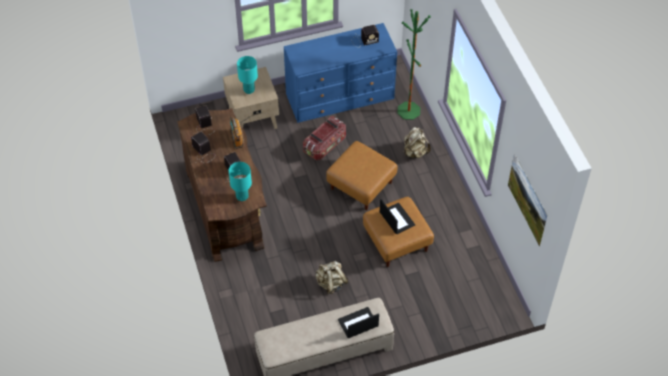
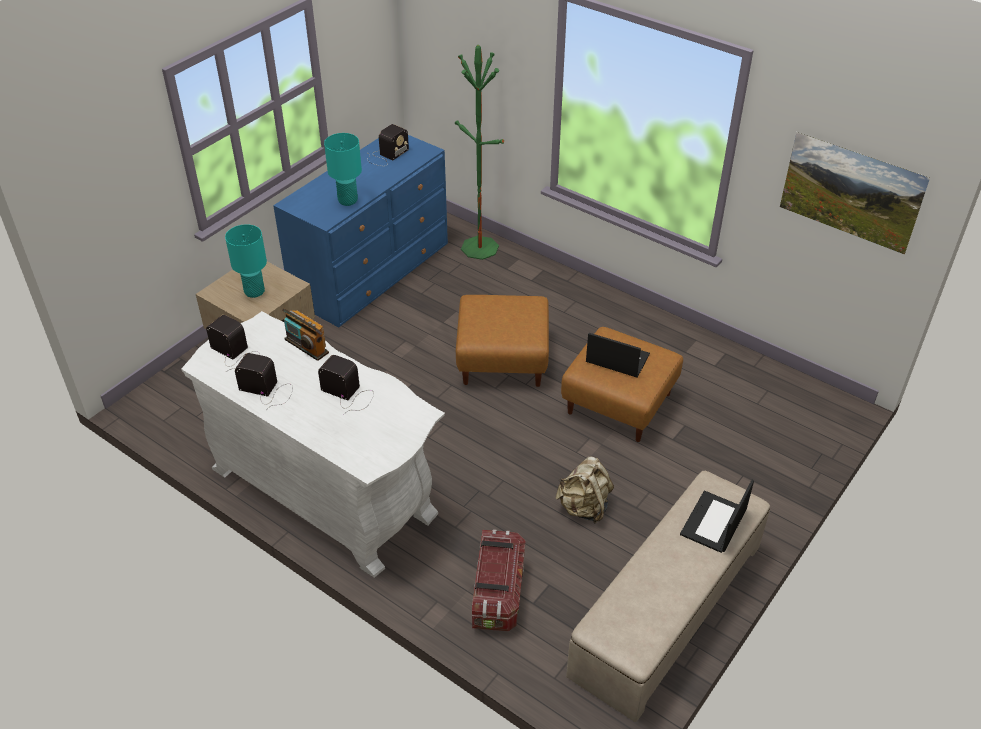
camera: 35 degrees left, 10 degrees down
(227, 207) = (326, 487): brown dresser -> white dresser
(242, 197) = (393, 421): turquoise table lamp -> turquoise table lamp (348, 202)
(325, 145) = (404, 336): storage box -> storage box (498, 592)
(415, 152) = (534, 289): beige backpack -> none

